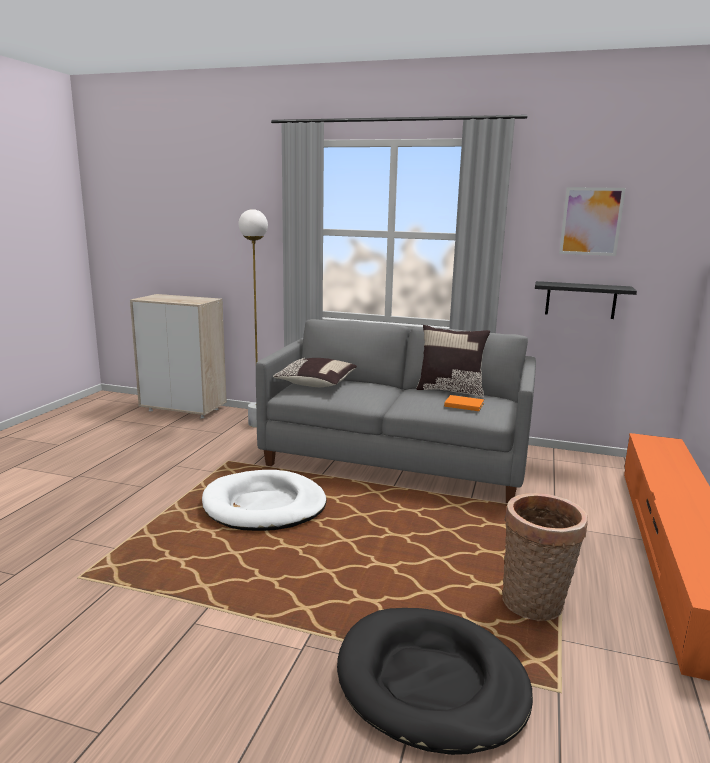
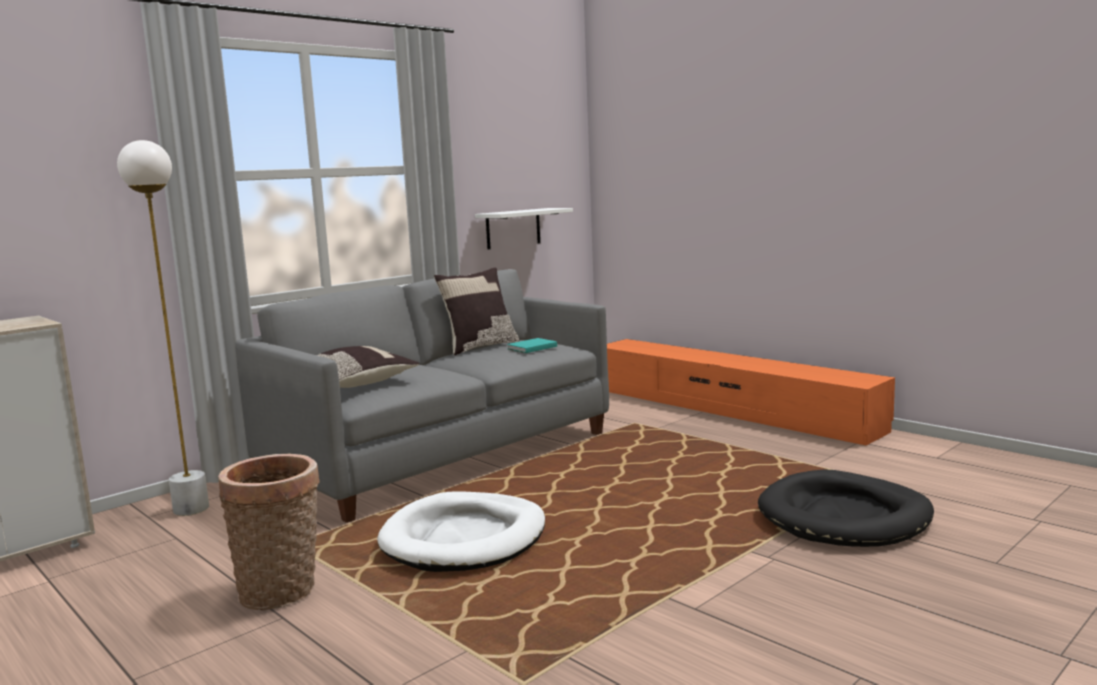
camera: 60 degrees left, 5 degrees down
(463, 404) = (530, 348): orange book -> turquoise book
(535, 605) = (765, 462): basket -> basket (282, 592)
(580, 300) = (513, 228): black shelf -> white shelf
(591, 221) = (509, 145): picture -> none

